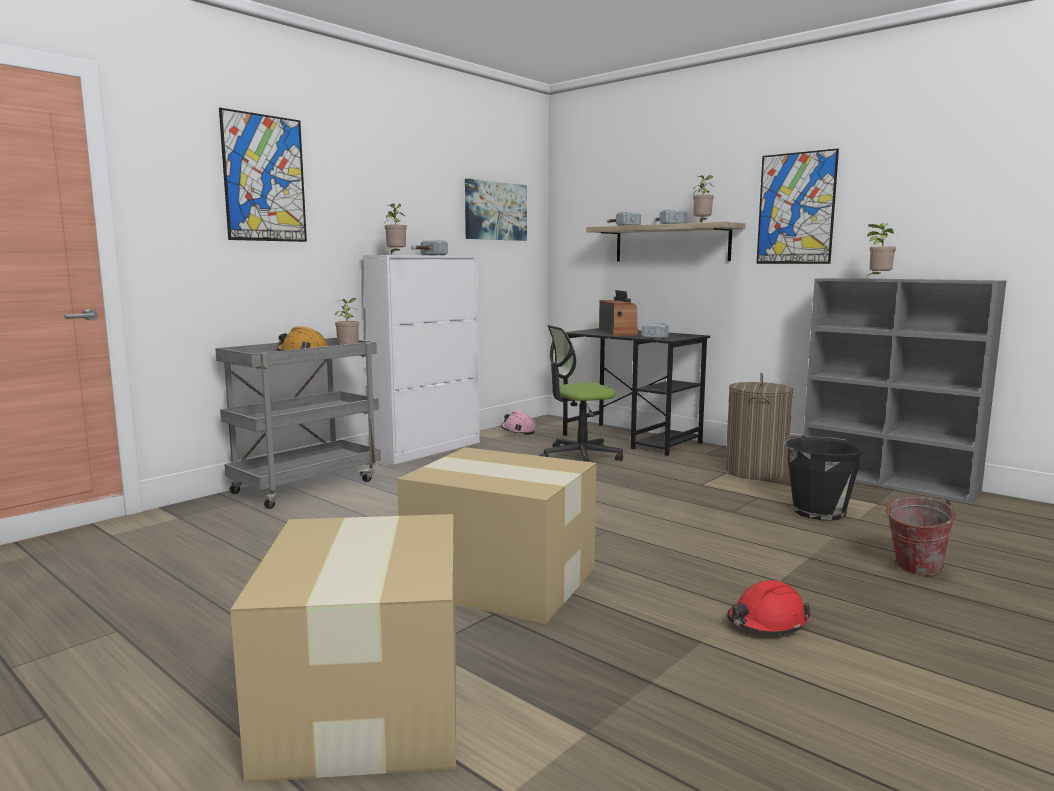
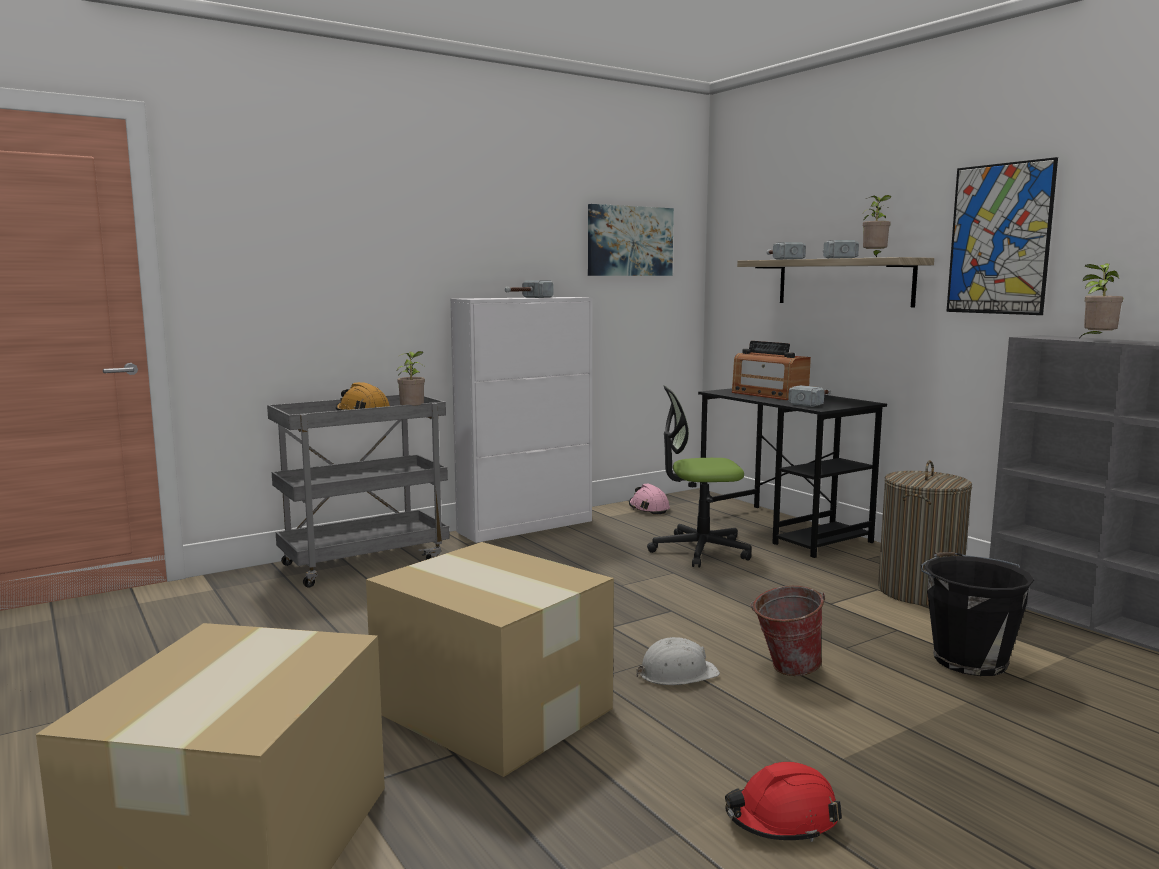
camera: 15 degrees right, 0 degrees up
(264, 178) = (331, 216): picture -> none
(396, 254) = (483, 298): potted plant -> none
(618, 332) = (769, 394): radio -> radio turned 135 degrees clockwise
(625, 540) = (677, 673): none -> white hard hat
(912, 570) = (1050, 769): bucket -> bucket (785, 669)

